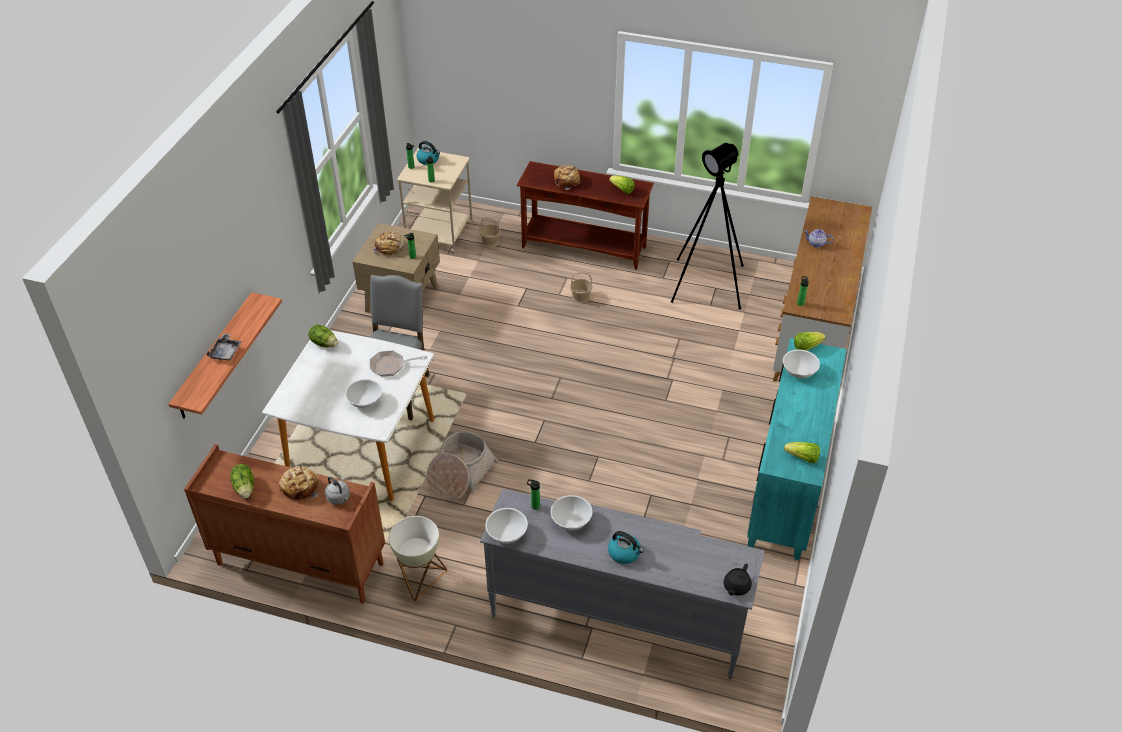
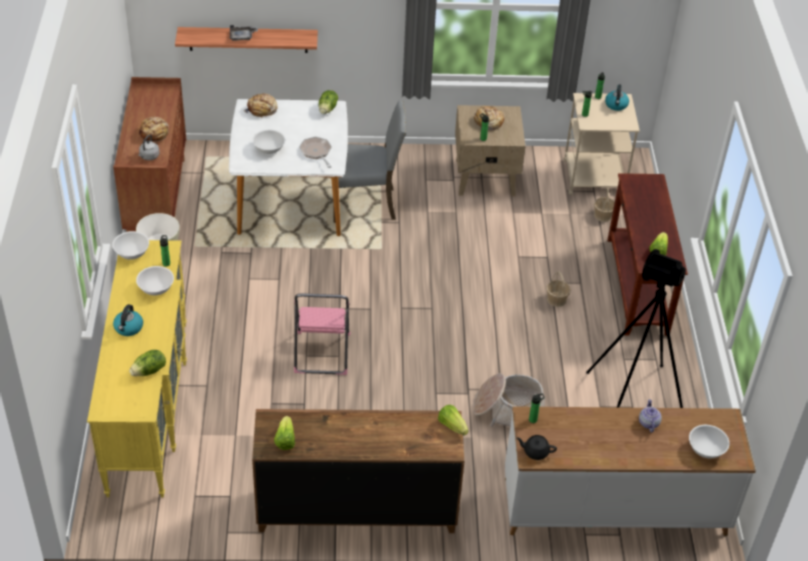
camera: 70 degrees right, 0 degrees up
(245, 487) = (146, 107): lettuce -> lettuce (149, 371)
(460, 474) = (282, 268): basket -> basket (508, 410)
(567, 181) = (647, 207): bread -> bread (262, 110)
(591, 469) = (321, 354): none -> pink step ladder
(616, 621) = (150, 406): grey cabinet -> yellow cabinet
(736, 587) = (108, 407): black teapot -> black teapot (535, 452)
(788, 484) = (357, 511): turquoise dresser -> brown dresser
(799, 371) = (410, 423): white bowl -> white bowl (706, 449)

